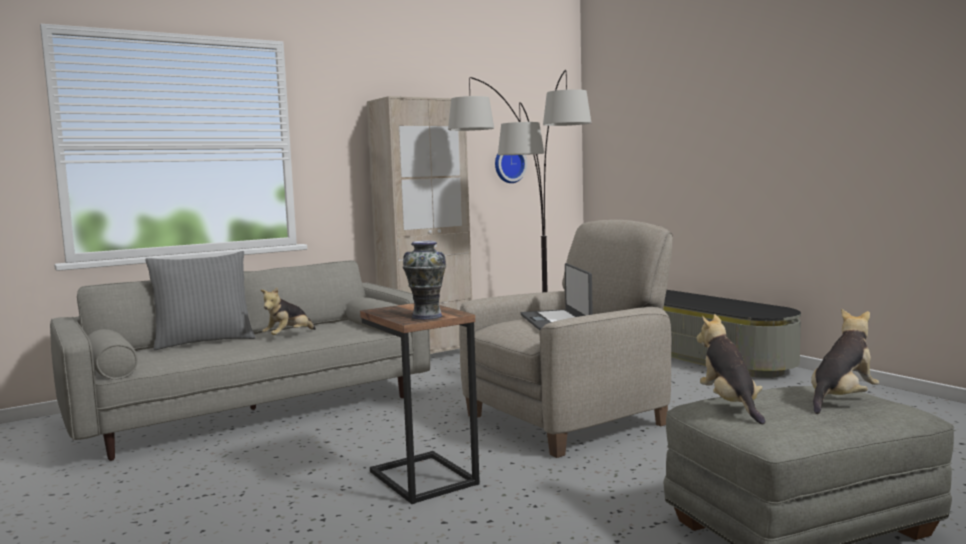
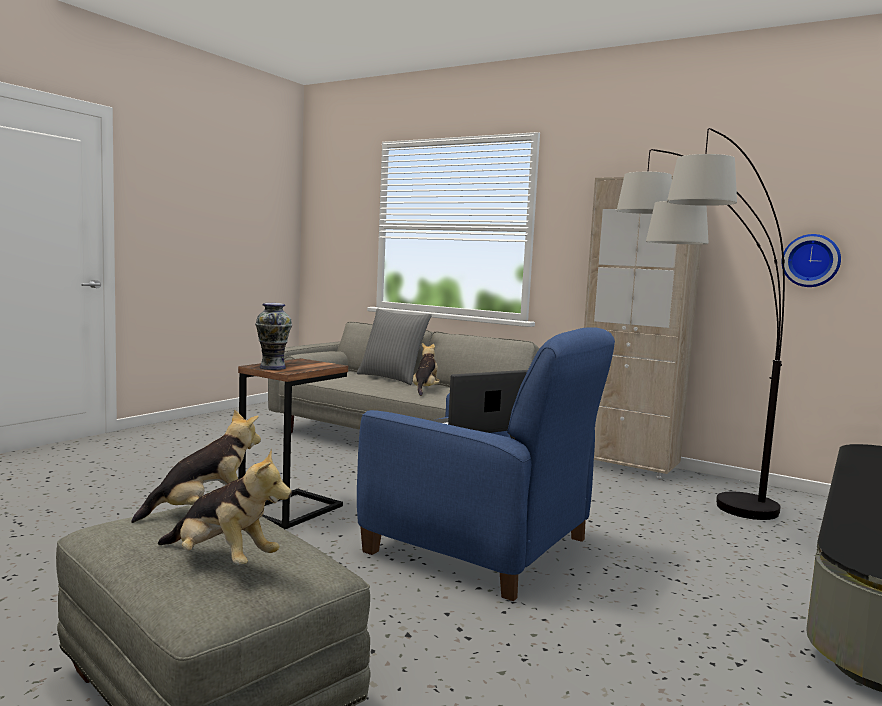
camera: 65 degrees right, 0 degrees up
(288, 336) = (425, 390): plush toy -> plush toy turned 90 degrees clockwise
(568, 419) = (481, 547): beige armchair -> blue armchair

